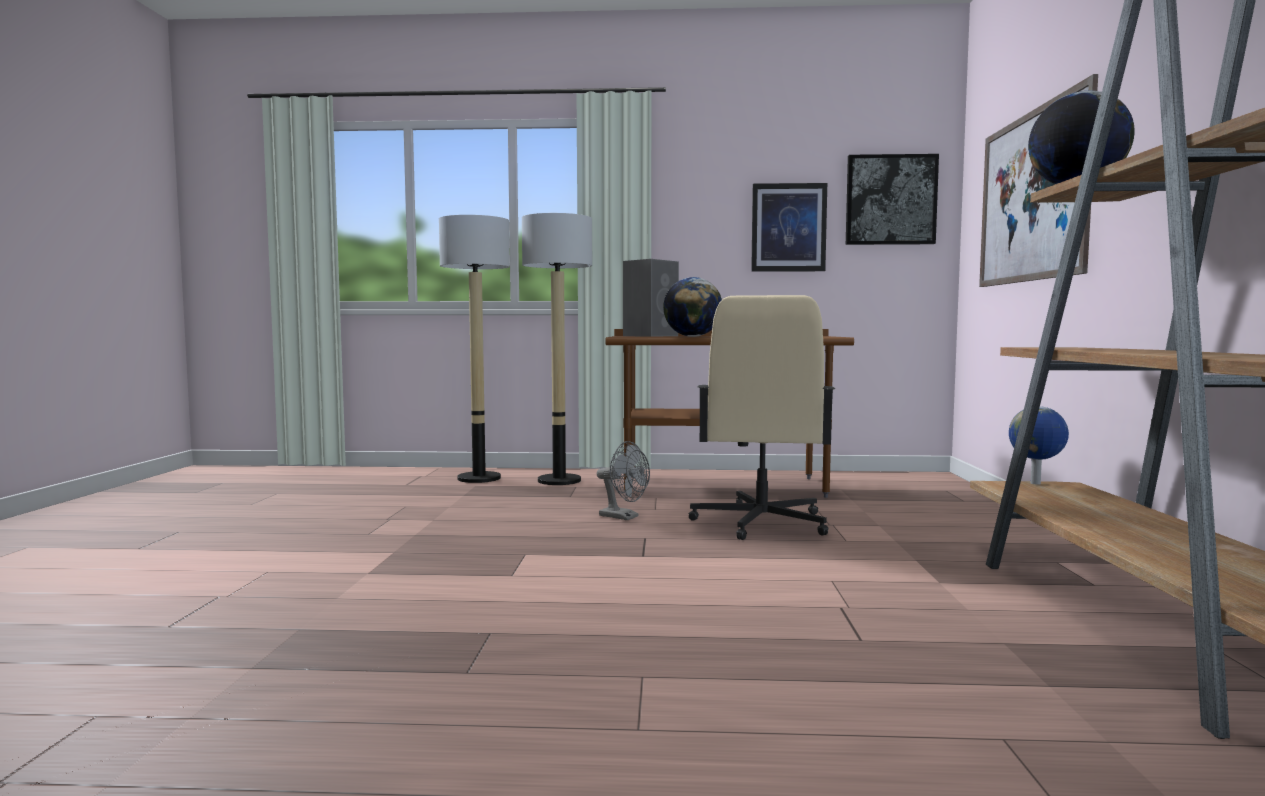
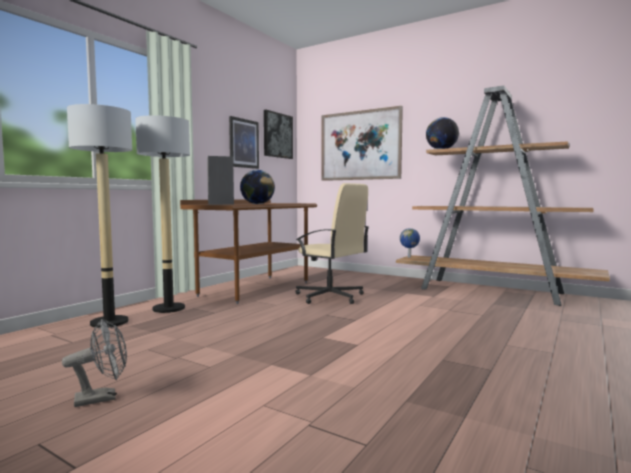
camera: 60 degrees left, 0 degrees up
(624, 517) = (282, 311): grey fan -> grey fan (102, 397)

